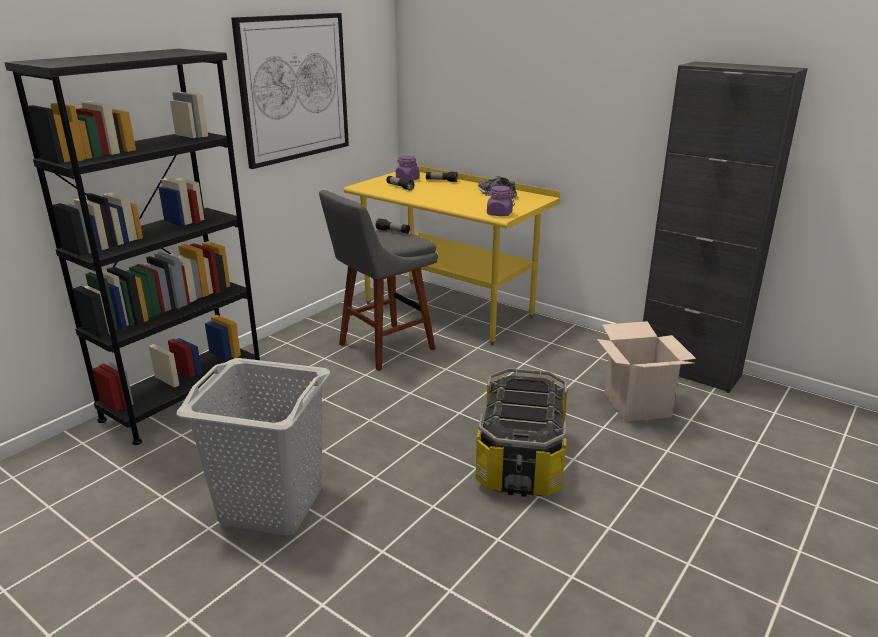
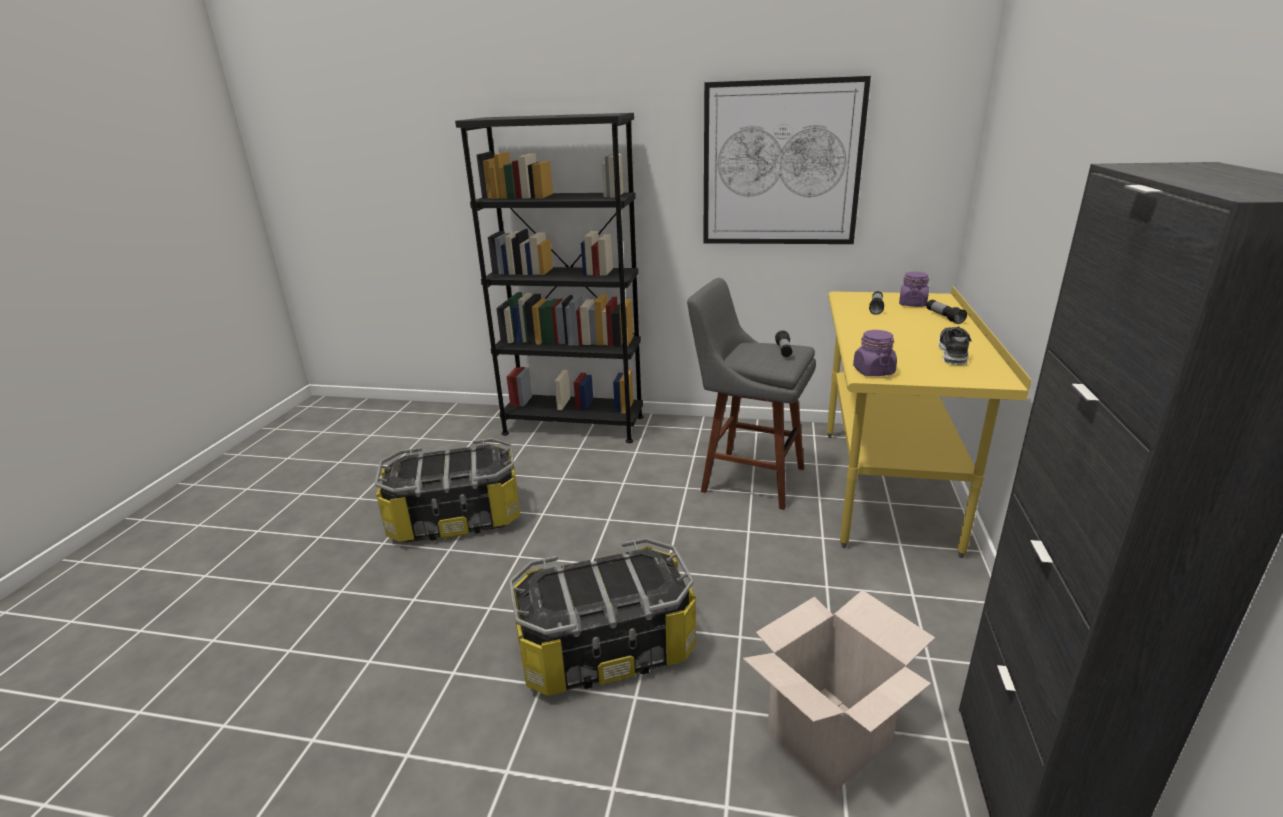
camera: 65 degrees right, 0 degrees up
(271, 504) = (456, 518): grey laundry basket -> storage box

